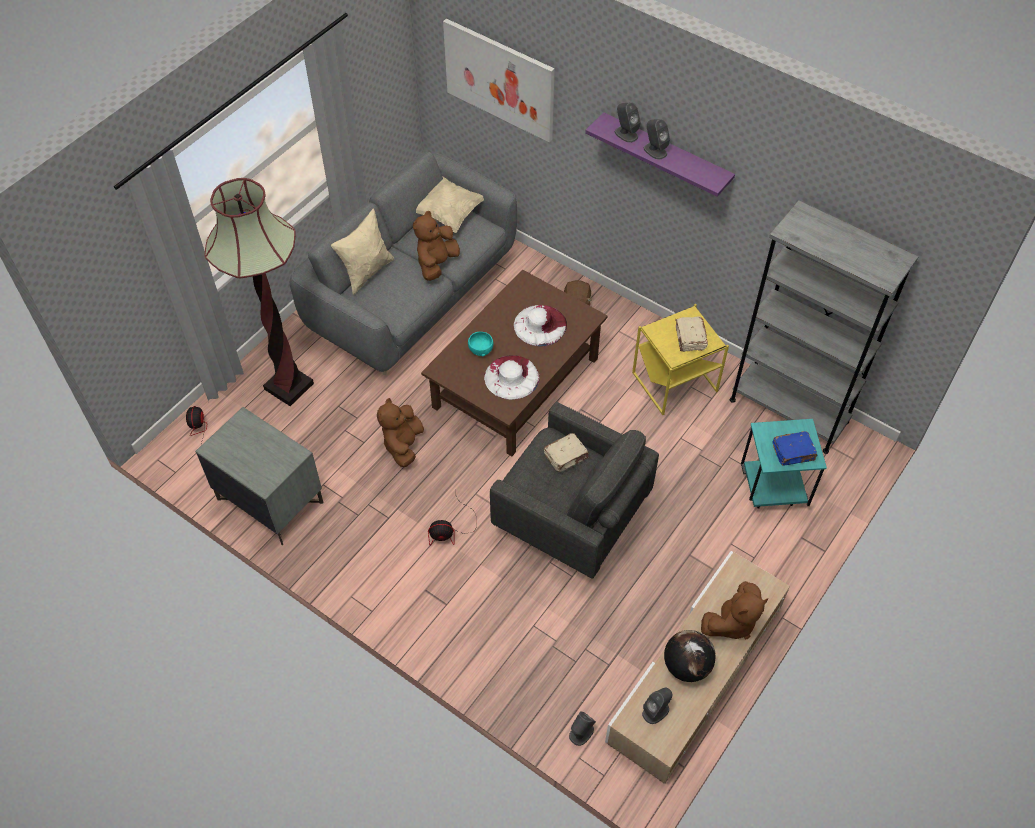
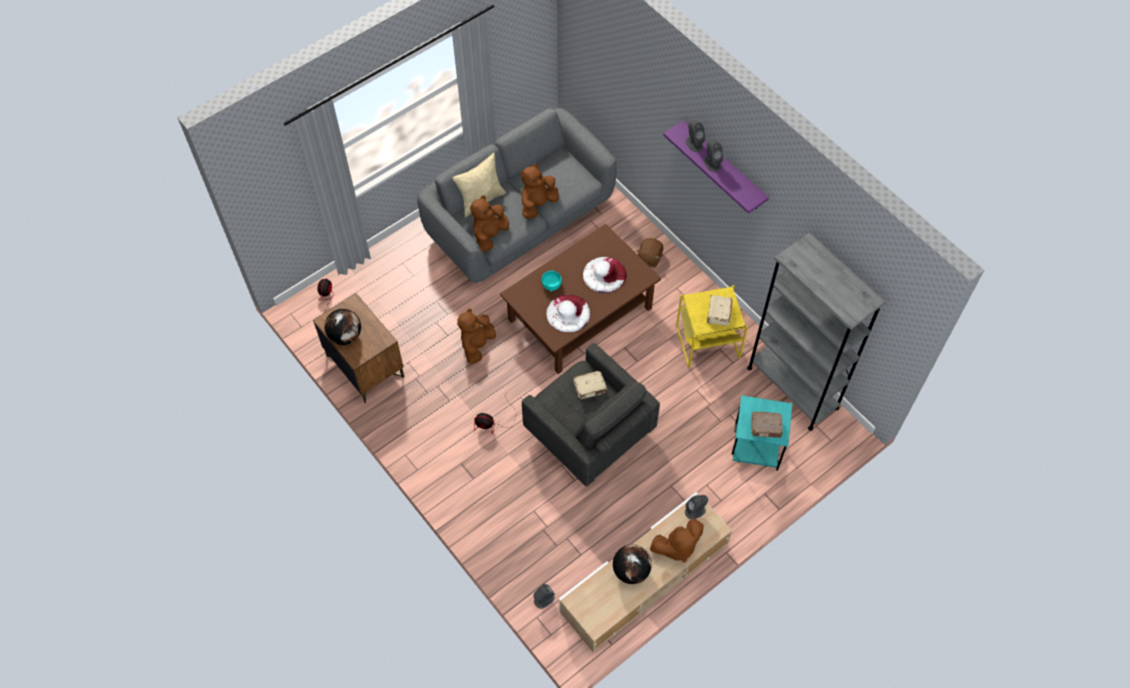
camera: 15 degrees right, 5 degrees up
(243, 460) = (345, 336): none -> globe
(269, 501) = (364, 366): grey nightstand -> brown nightstand
(289, 386) = (403, 276): floor lamp -> none
(389, 309) = (489, 235): none -> brown plush toy
(448, 213) = (560, 162): beige pillow -> none
(500, 79) = (614, 69): picture -> none
(656, 711) = (597, 598): grey speaker -> grey speaker (695, 511)
(793, 453) = (766, 427): blue book -> brown book

